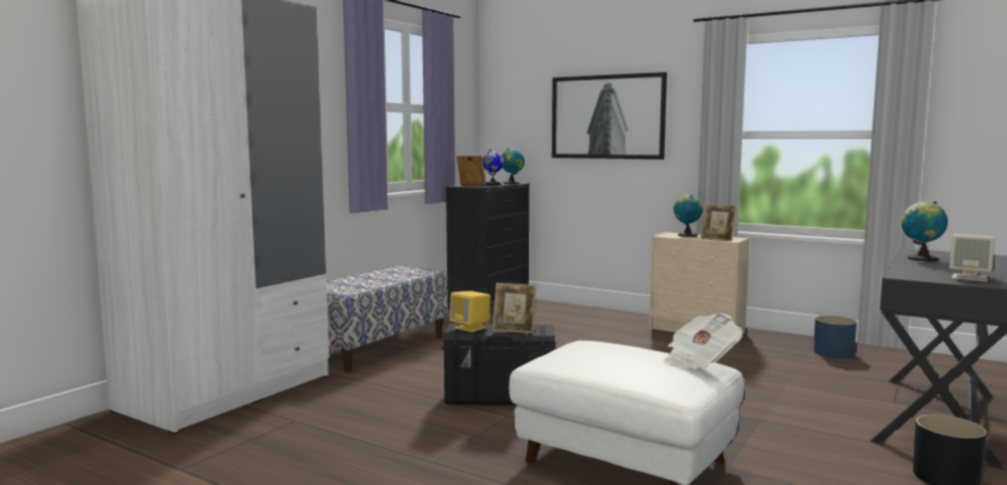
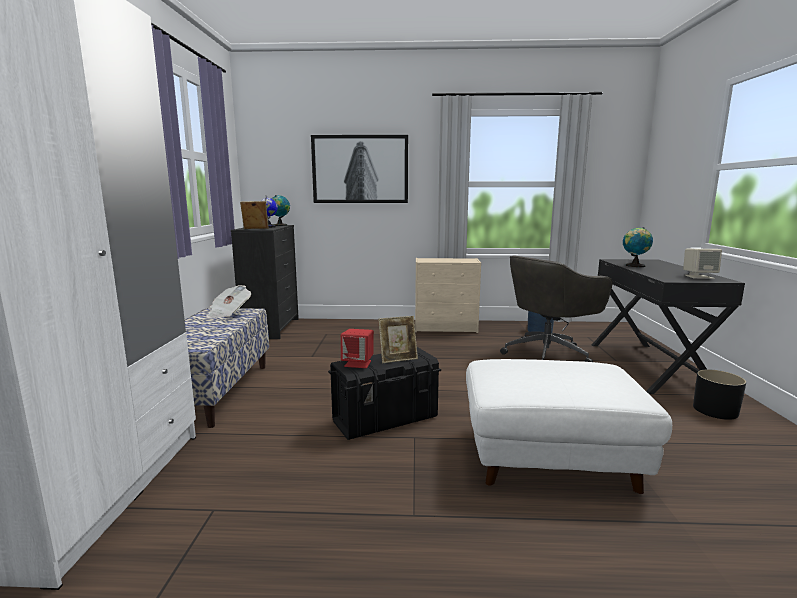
camera: 30 degrees left, 5 degrees up
(470, 328) = (358, 363): yellow speaker -> red speaker
(686, 235) = (435, 259): globe -> none
(699, 361) = (601, 365): newspaper -> newspaper (228, 313)
(717, 239) = (463, 261): picture frame -> none
(795, 379) = (548, 354): none -> grey office chair

